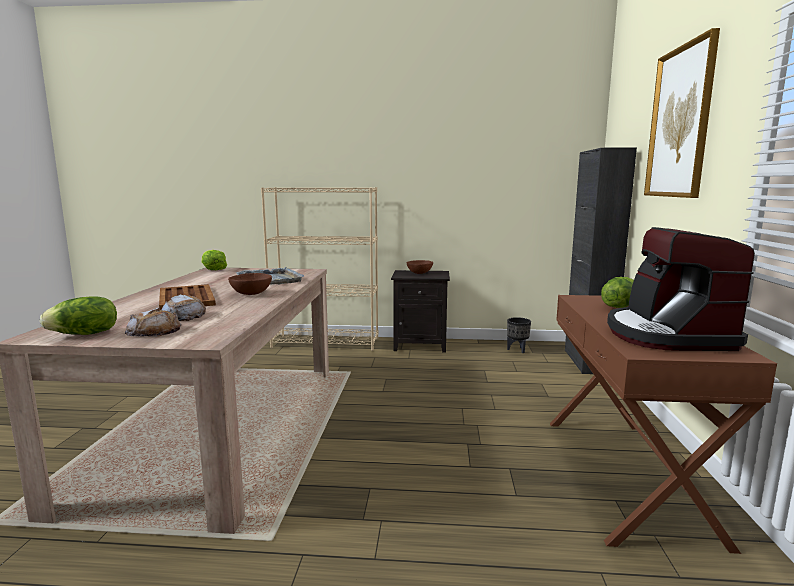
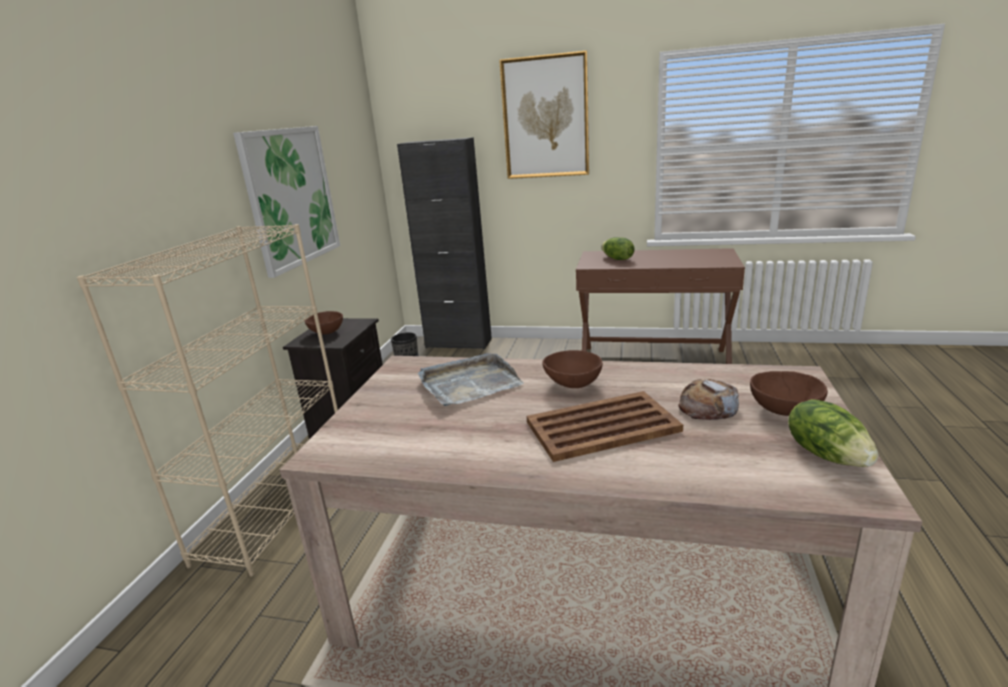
camera: 80 degrees left, 10 degrees up
(154, 331) = (783, 410): bread -> brown bowl
(213, 269) = (322, 453): lettuce -> none
(444, 180) = (291, 197): none -> picture
(667, 335) = (690, 257): coffee machine -> none

